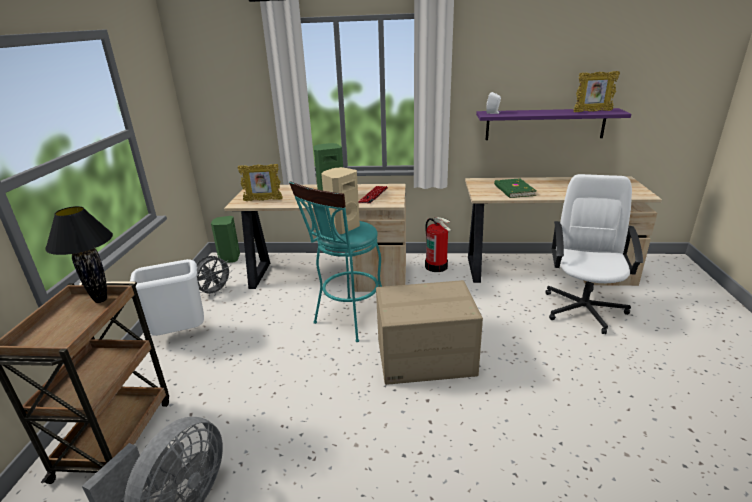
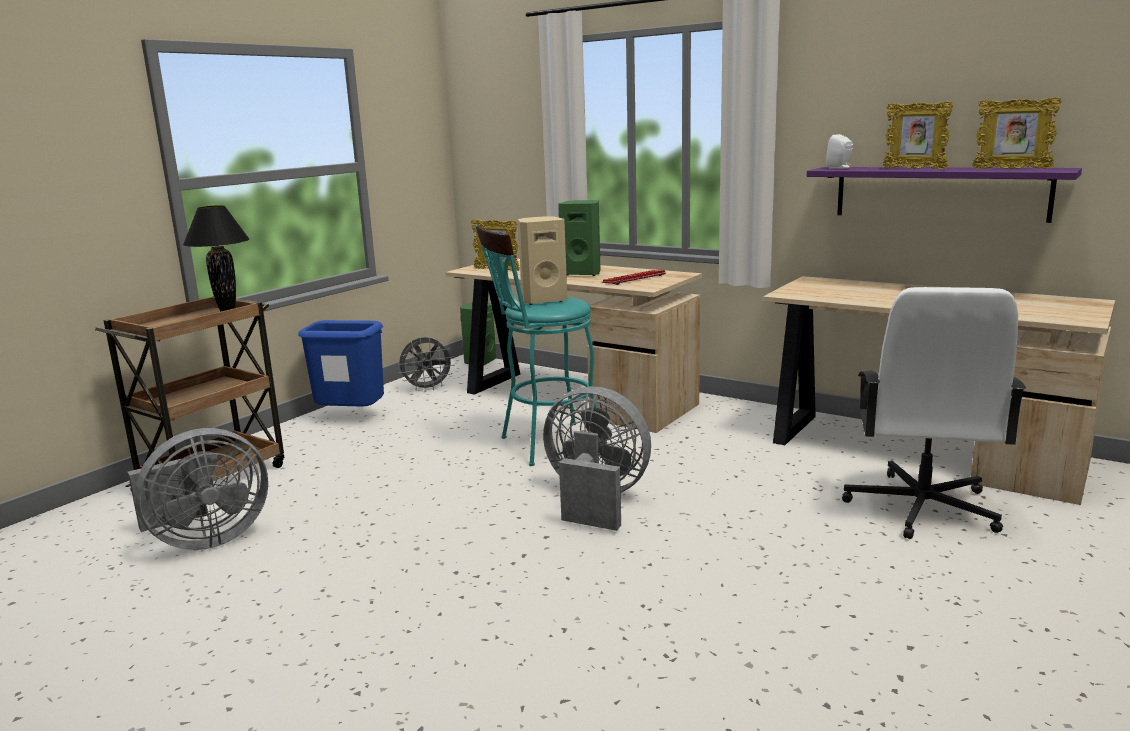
camera: 30 degrees right, 10 degrees down
(181, 335) = (352, 418): white trash can -> blue trash can
(425, 358) = (595, 500): cardboard box -> grey fan
(436, 266) = (739, 416): fire extinguisher -> none
(513, 190) = (850, 293): green book -> none
(540, 113) = (914, 169): none -> picture frame
(583, 308) = (921, 508): white office chair -> white office chair turned 150 degrees clockwise

